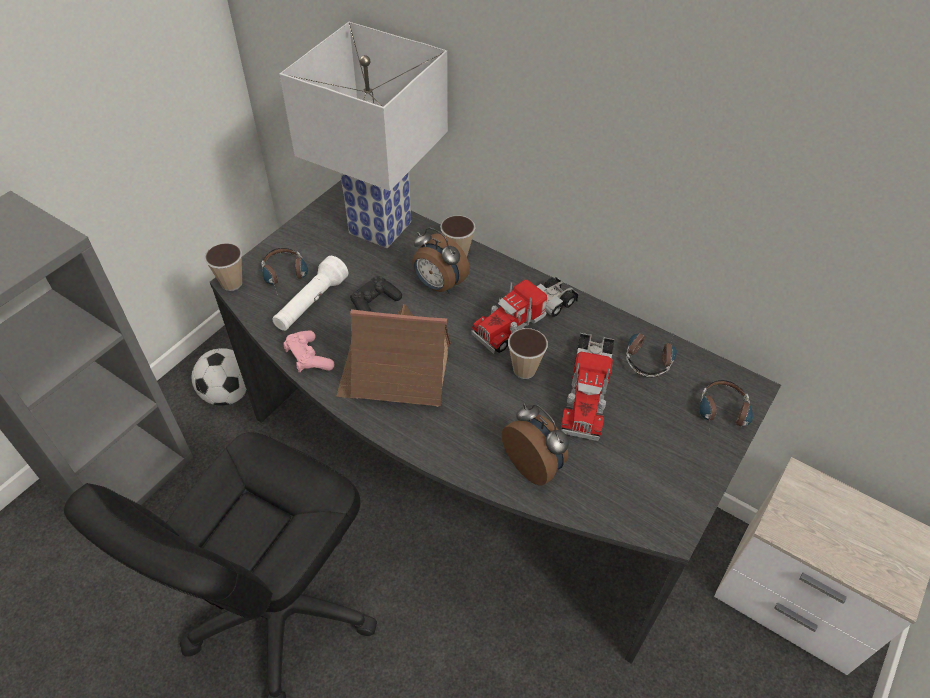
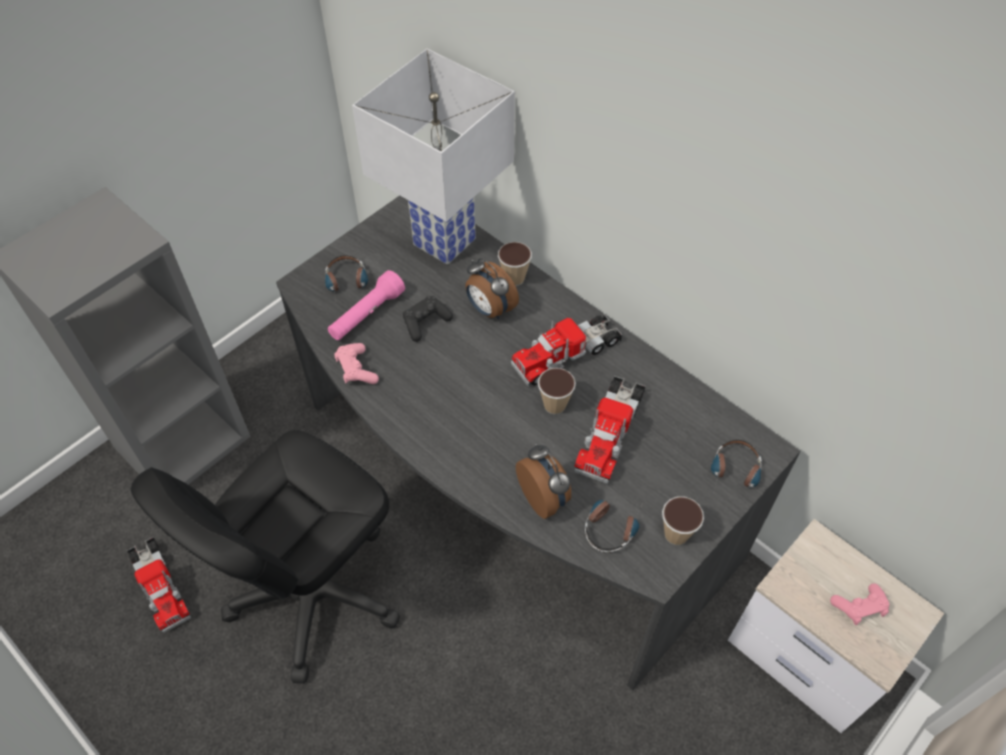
camera: 10 degrees right, 5 degrees up
(108, 628) = (160, 586): none -> toy truck
(228, 394) = (290, 377): football -> none
(231, 283) = (296, 285): cup -> cup (676, 534)
(311, 304) = (366, 315): white flashlight -> pink flashlight
(396, 375) = (433, 396): toy house -> none
(649, 356) = (678, 406): headphones -> headphones (612, 524)
(860, 539) = (859, 607): none -> pink game controller

